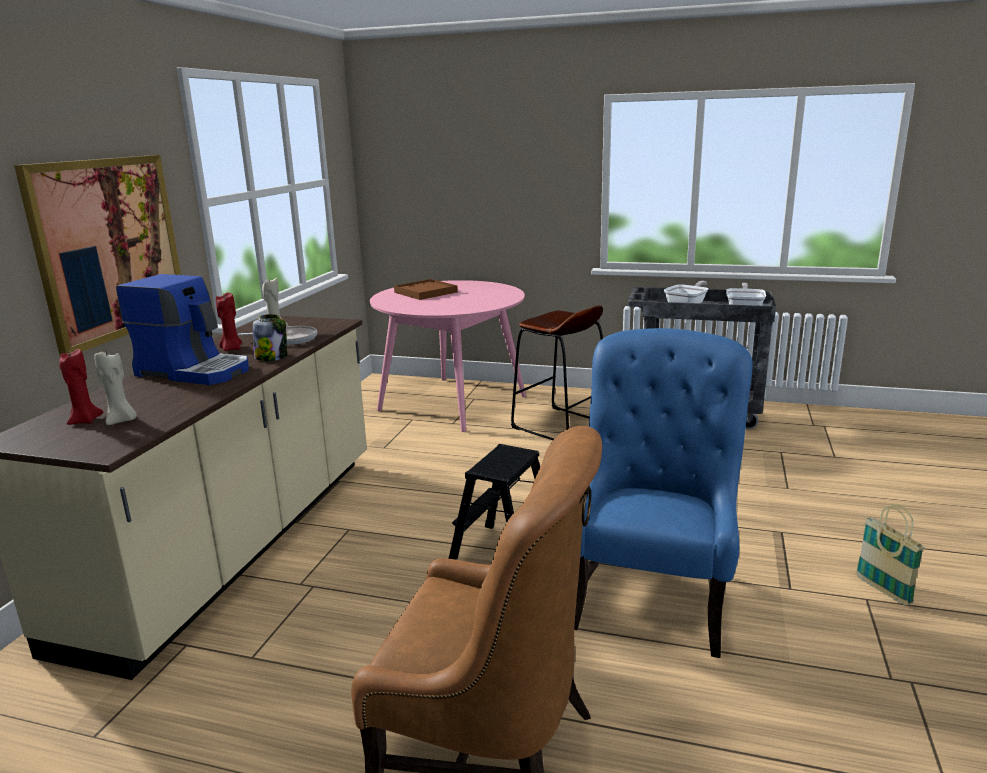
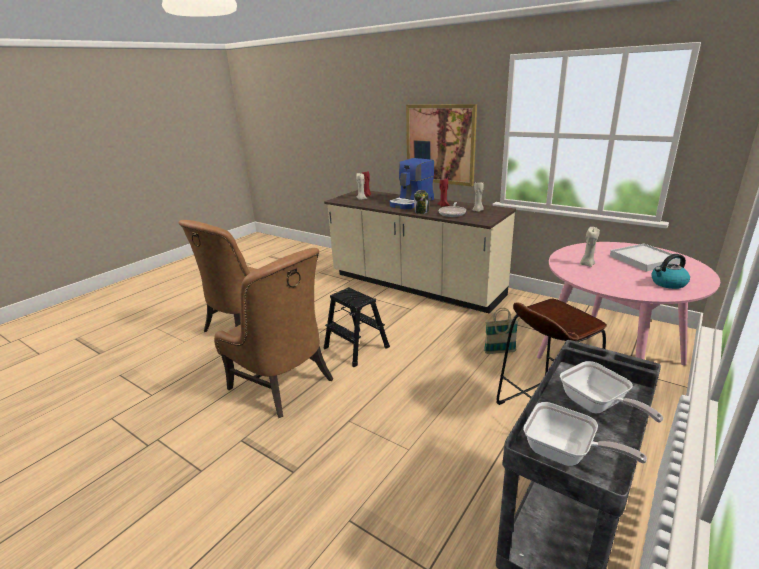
camera: 110 degrees right, 5 degrees up
(425, 292) = (643, 260): brown tray -> white tray
(448, 305) = (587, 264): none -> beige candle
(482, 288) = (668, 283): none -> kettle
(652, 597) = (283, 384): blue chair -> brown chair
(883, 590) = (198, 485): basket -> basket (499, 352)

